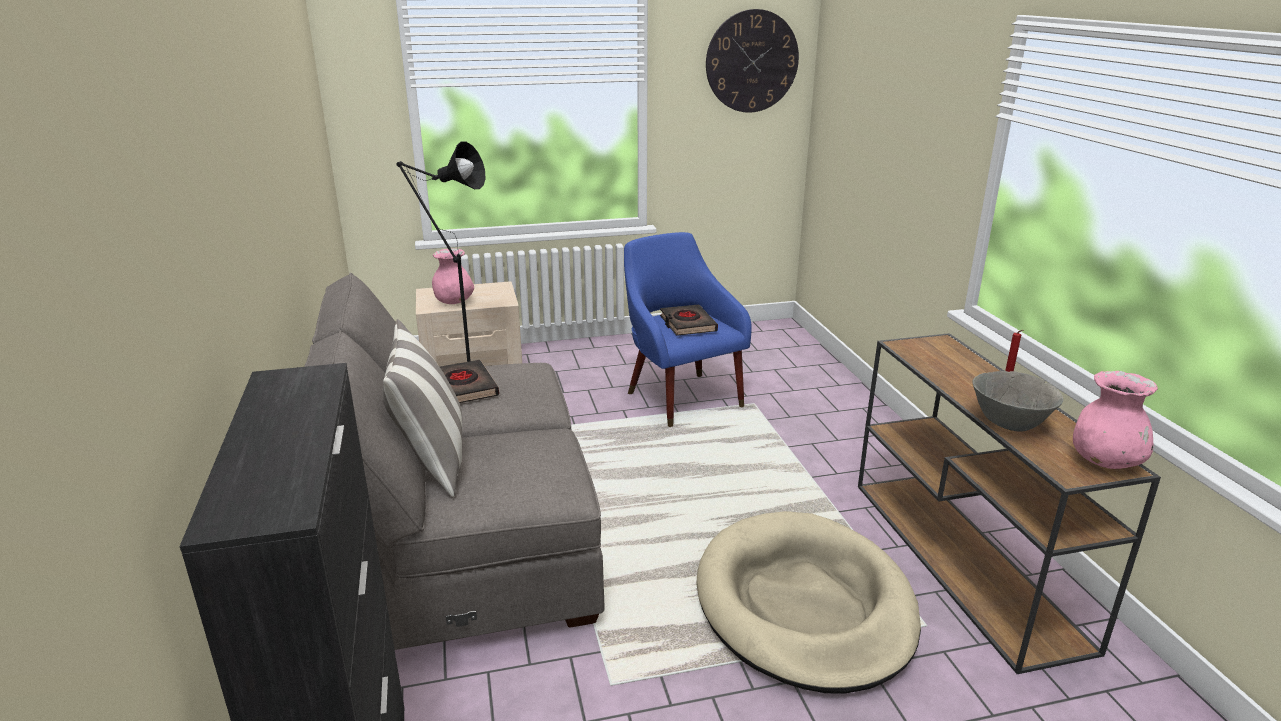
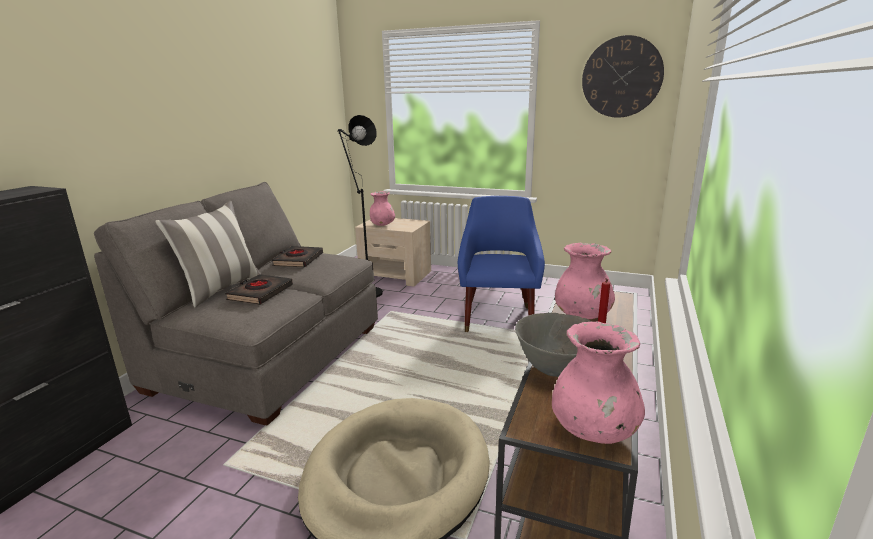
camera: 35 degrees right, 5 degrees down
(687, 324) = (499, 261): black book -> black book (260, 293)
(949, 369) = (582, 316): none -> pink vase

